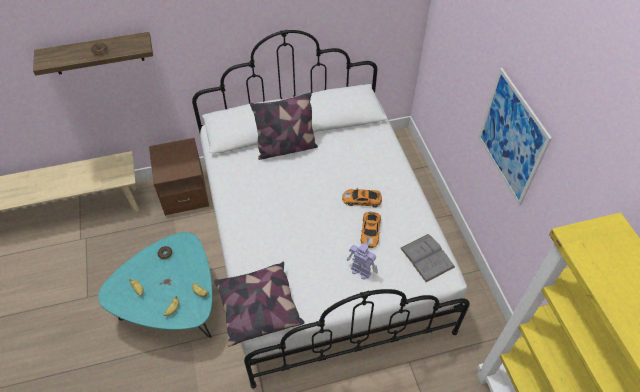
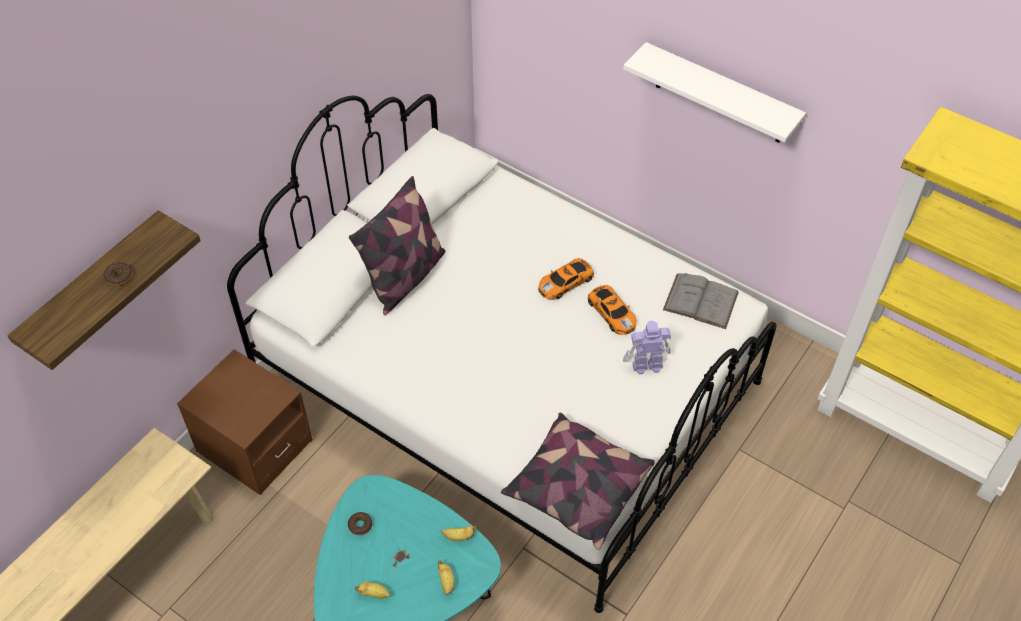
camera: 40 degrees left, 0 degrees up
(511, 137) = (720, 95): picture -> white shelf

